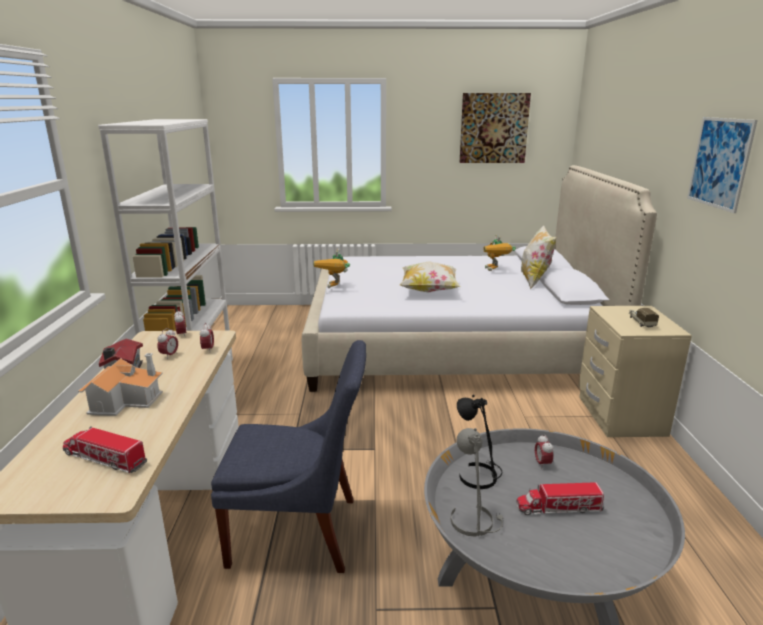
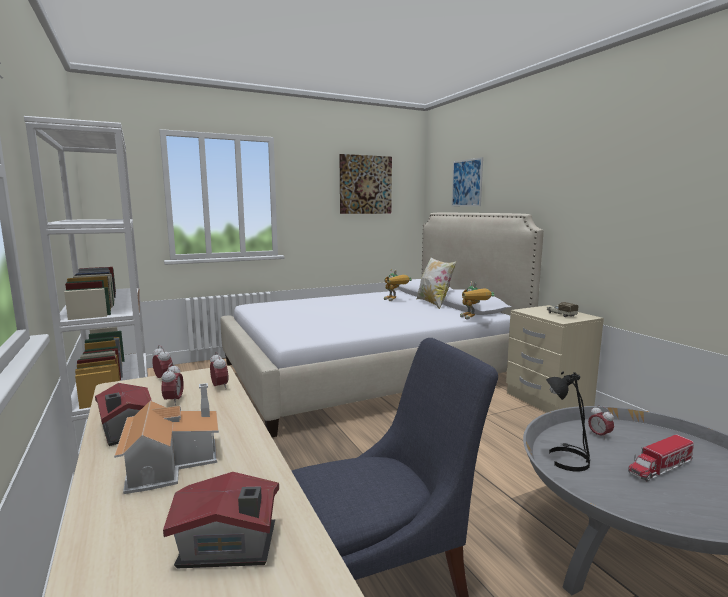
camera: 25 degrees left, 10 degrees down
(104, 459) = (230, 547): toy truck -> toy house
(335, 288) = (269, 326): toy robot -> toy robot (473, 318)
(429, 291) = (360, 318): pillow -> none
(474, 520) = (620, 500): grey table lamp -> none
(719, 163) = (604, 181): picture -> picture (466, 183)

